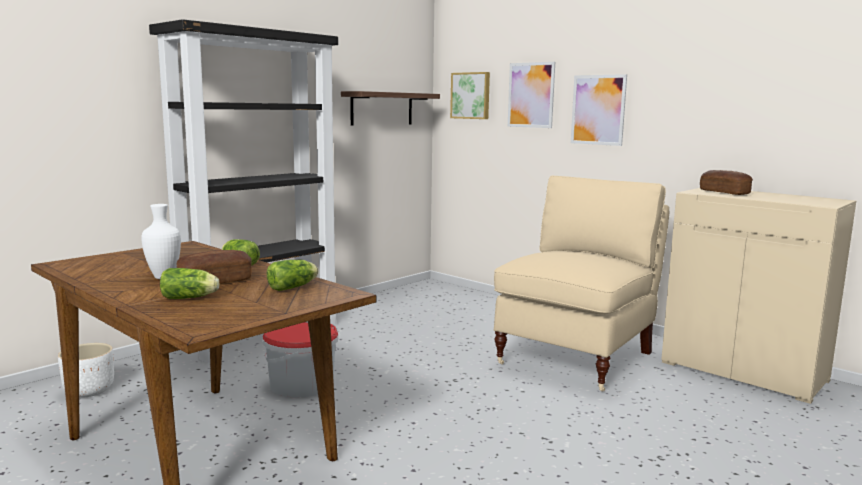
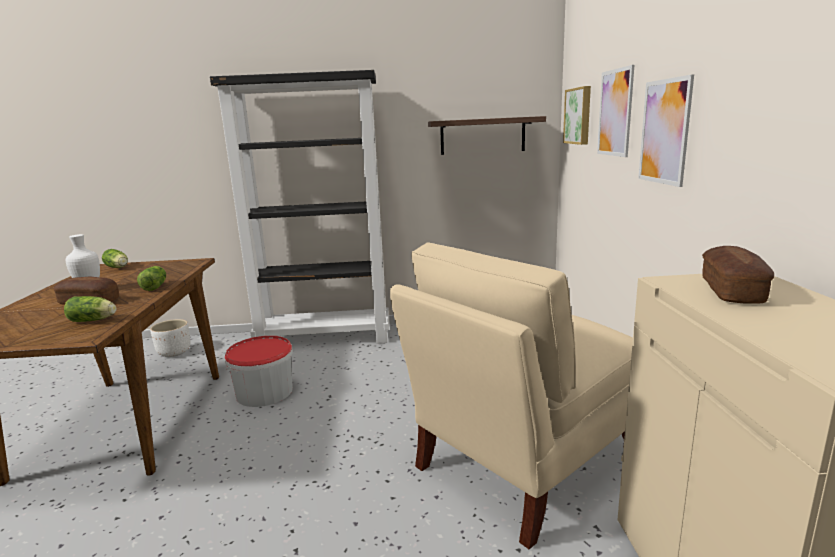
camera: 45 degrees right, 5 degrees up
(191, 298) = (33, 314): lettuce -> lettuce (118, 267)
(576, 358) = (520, 464): beige chair -> beige chair turned 150 degrees clockwise

